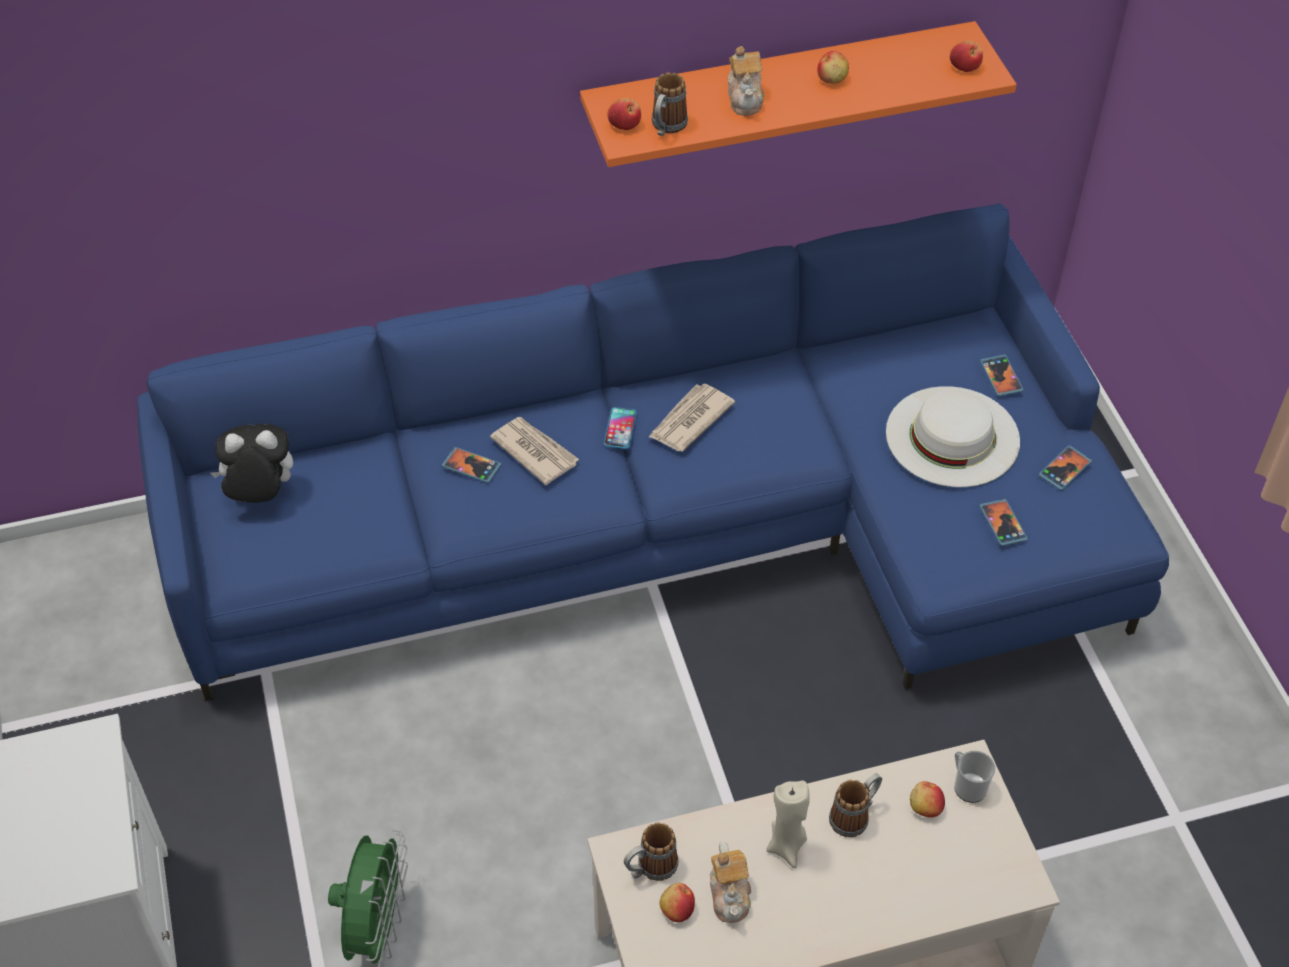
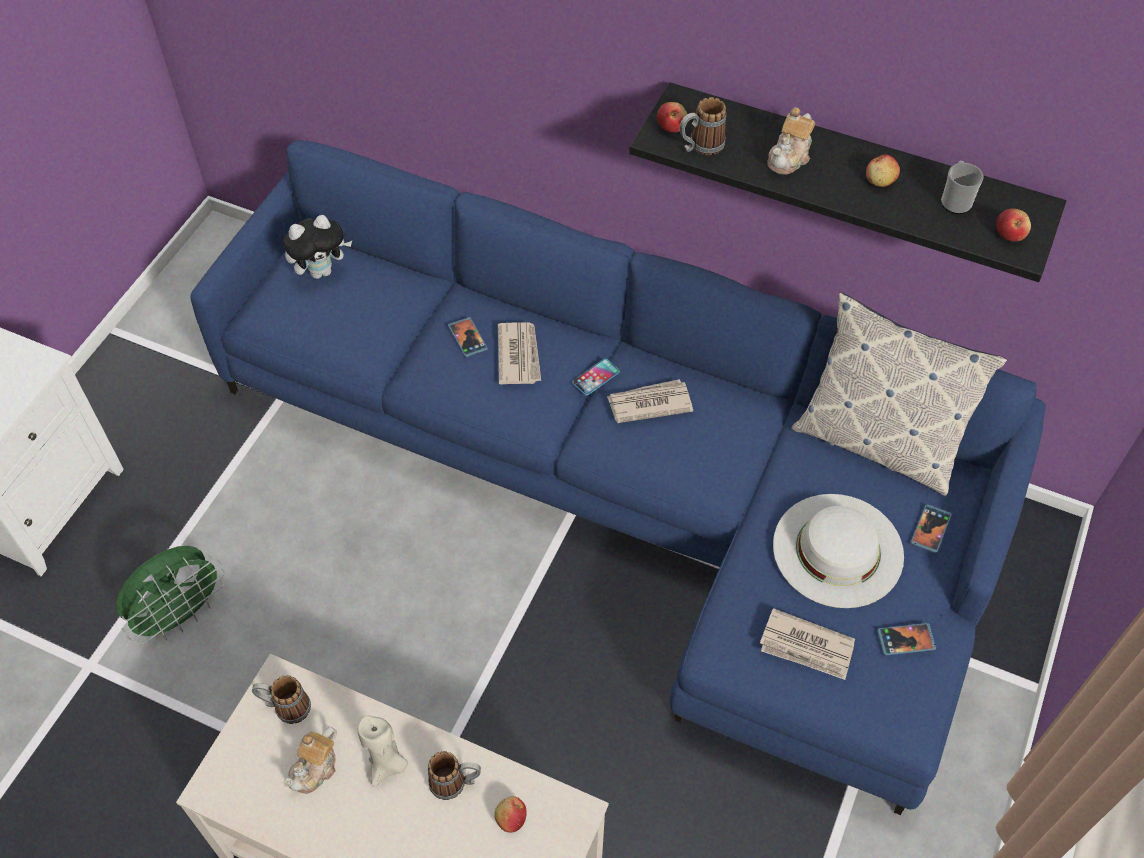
camera: 40 degrees right, 5 degrees up
(260, 495) = (321, 271): plush toy -> plush toy turned 120 degrees clockwise
(677, 909) = (272, 750): apple -> none
(779, 90) = (852, 170): orange shelf -> black shelf
(895, 338) = (877, 442): none -> pillow
(967, 785) = (558, 828): mug -> mug (955, 200)
(1003, 524) = (807, 647): phone -> newspaper

